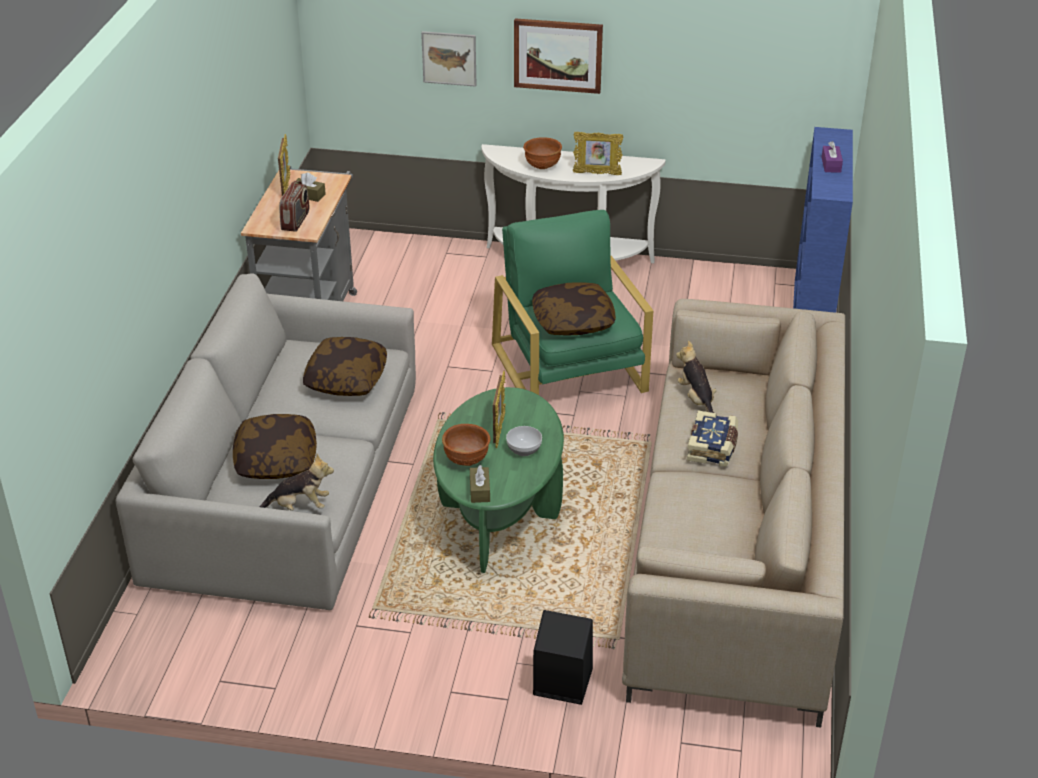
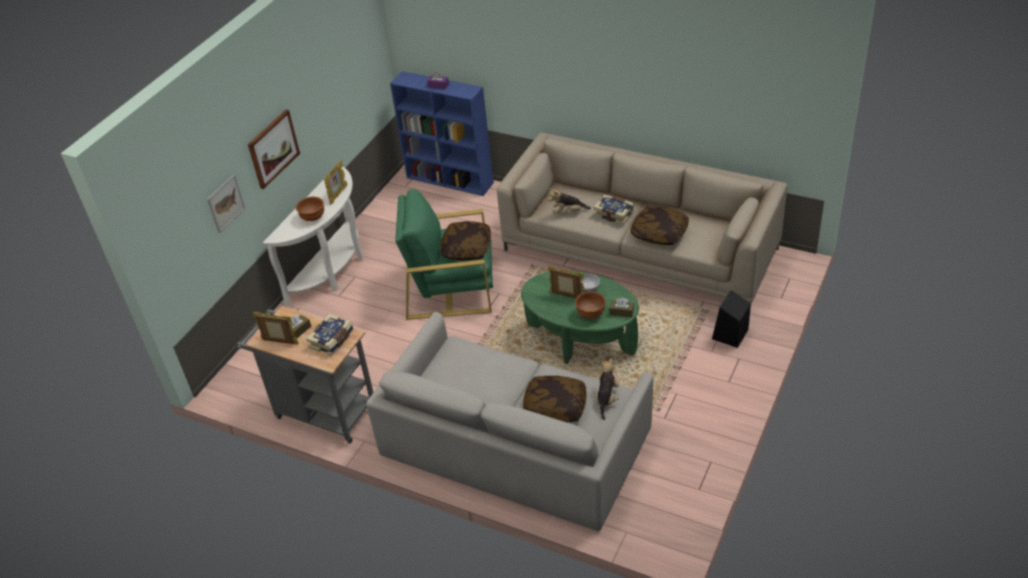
camera: 70 degrees left, 5 degrees up
(296, 221) = (332, 340): radio -> book
(346, 379) = (477, 365): pillow -> pillow (659, 233)

